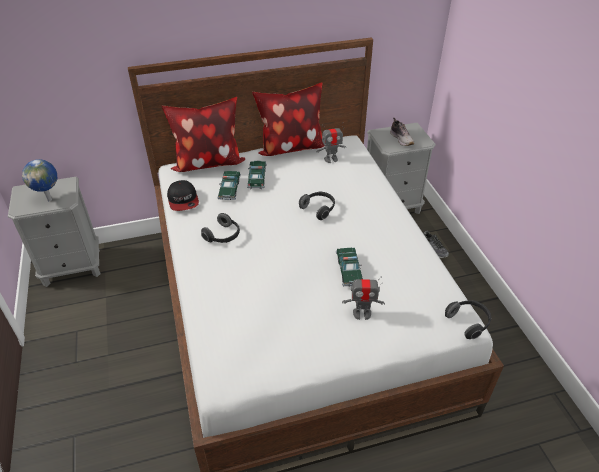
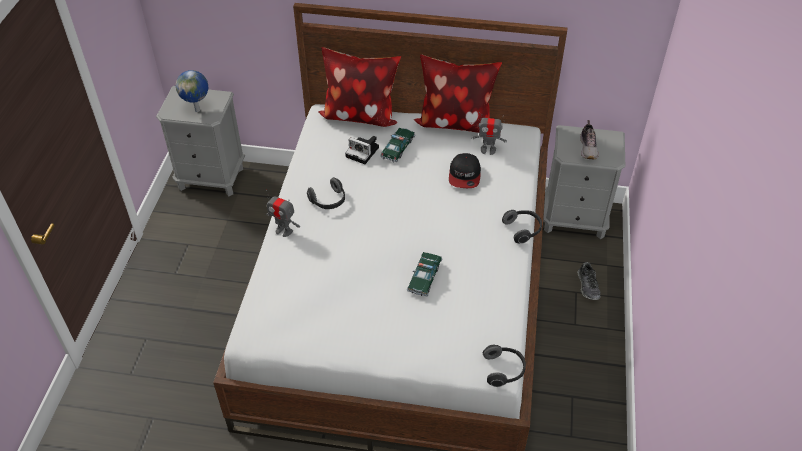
camera: 25 degrees right, 5 degrees up
(183, 200) = (313, 150): cap -> cap (464, 175)
(229, 189) = (363, 152): toy car -> camera
(318, 209) = (437, 203): headphones -> headphones (523, 230)
(362, 313) = (408, 323): toy robot -> toy robot (284, 230)

